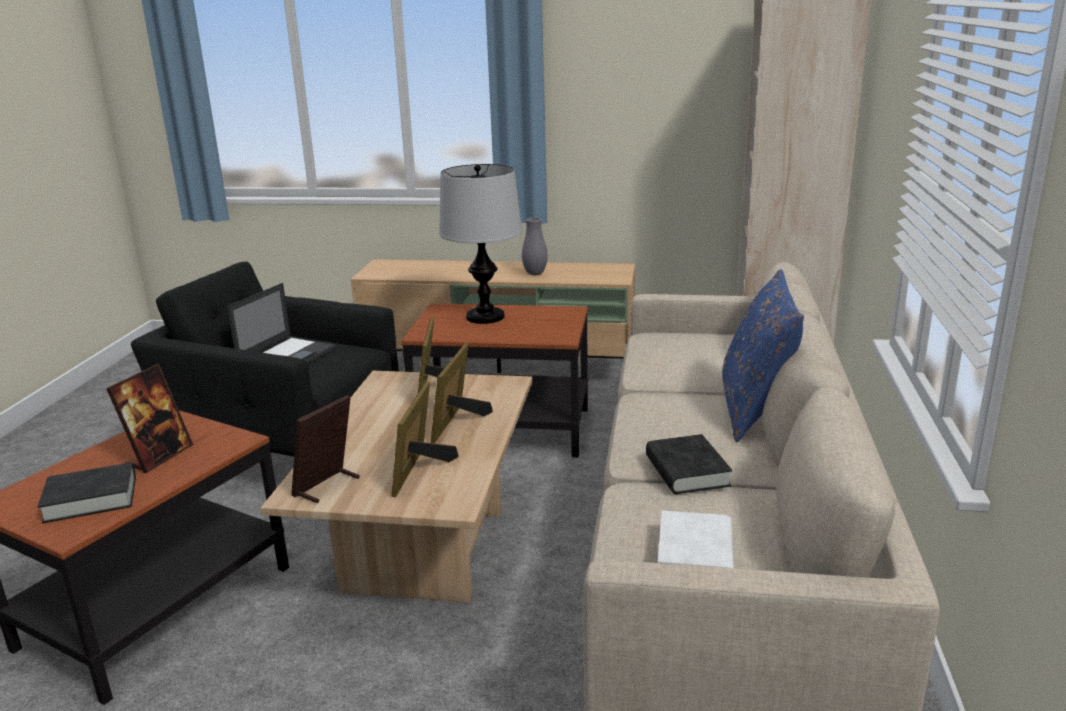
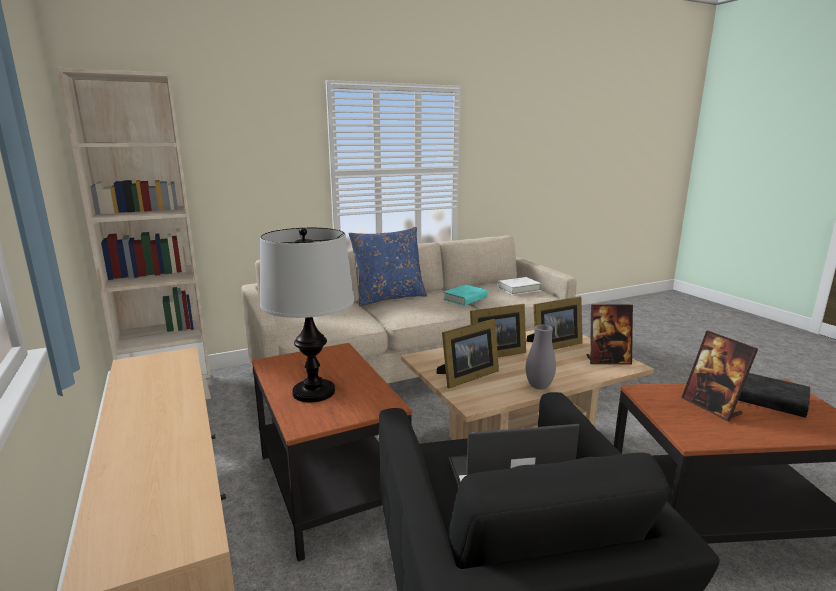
camera: 125 degrees left, 5 degrees down
(159, 456) = (711, 407): picture frame -> picture frame turned 105 degrees counterclockwise
(535, 274) = (166, 397): grey vase -> grey vase (539, 387)
(687, 471) = (465, 299): black book -> turquoise book

